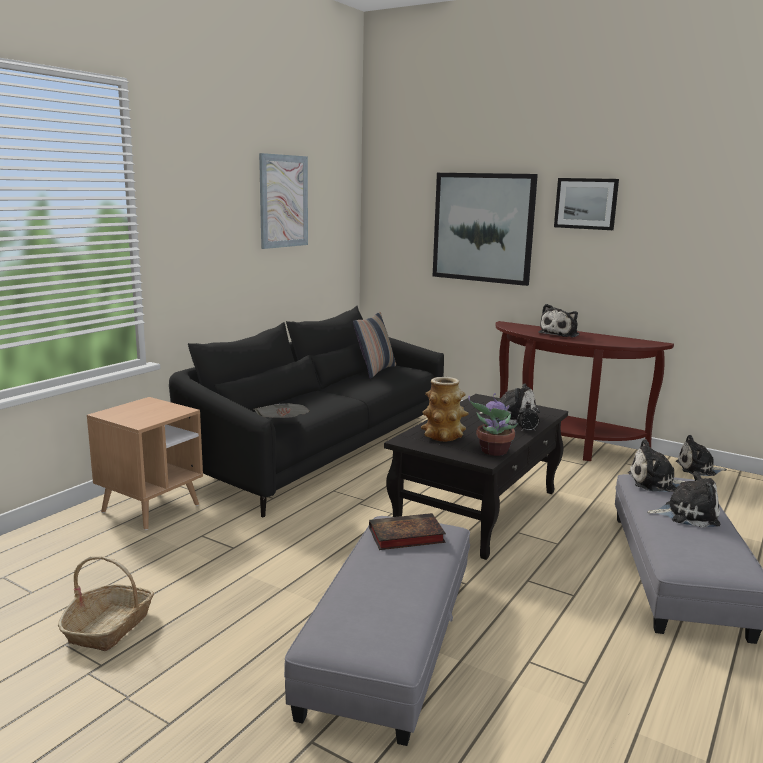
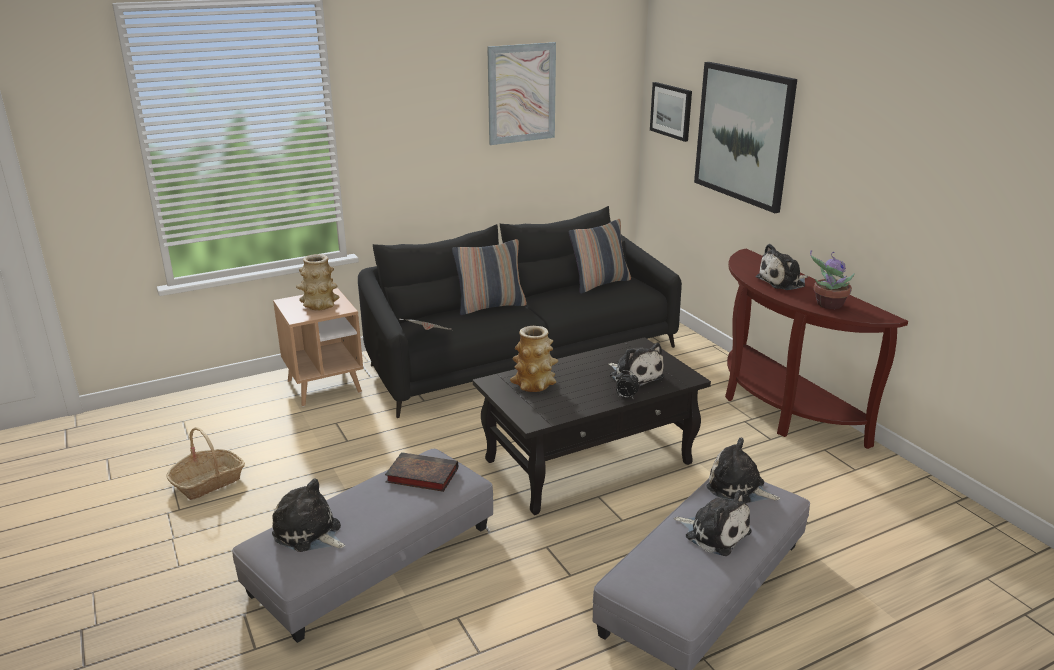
camera: 30 degrees right, 10 degrees up
(150, 411) = (319, 305): none -> vase
(305, 397) = (490, 306): none -> pillow
(493, 452) = (554, 414): potted plant -> potted plant (828, 305)
(586, 203) = (841, 125): picture -> picture (671, 111)
(698, 469) = (909, 480): plush toy -> plush toy (309, 533)

